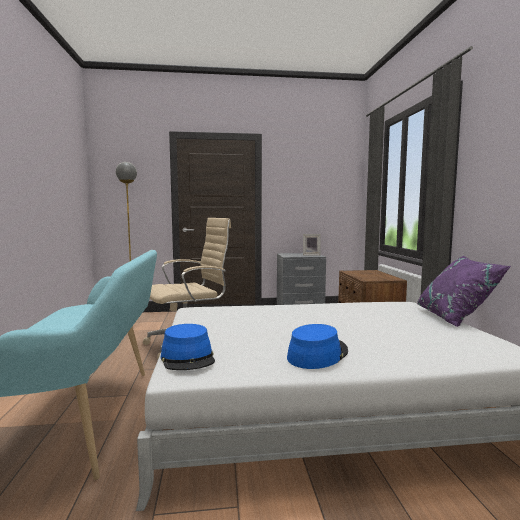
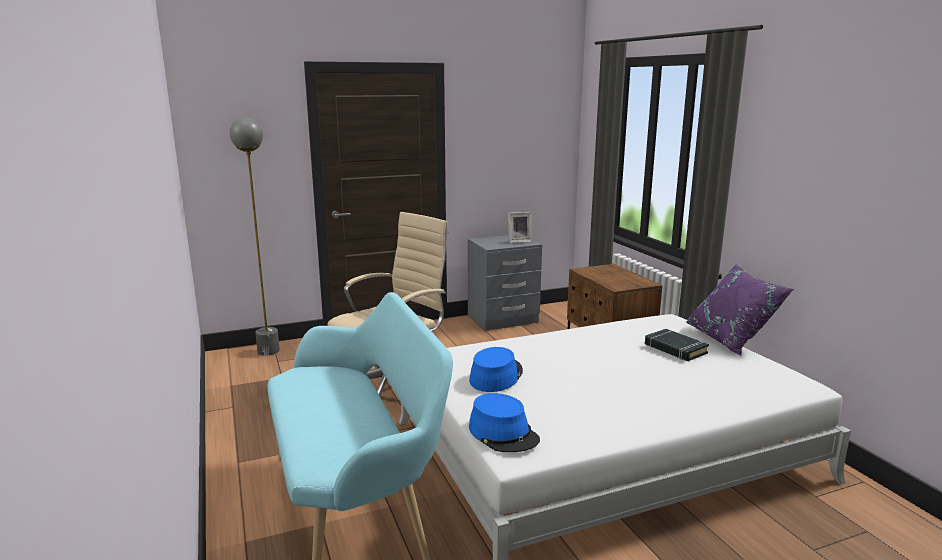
camera: 15 degrees left, 10 degrees up
(317, 354) = (628, 411): blue hat -> blue hat (496, 376)
(396, 319) = (675, 349): none -> black book

